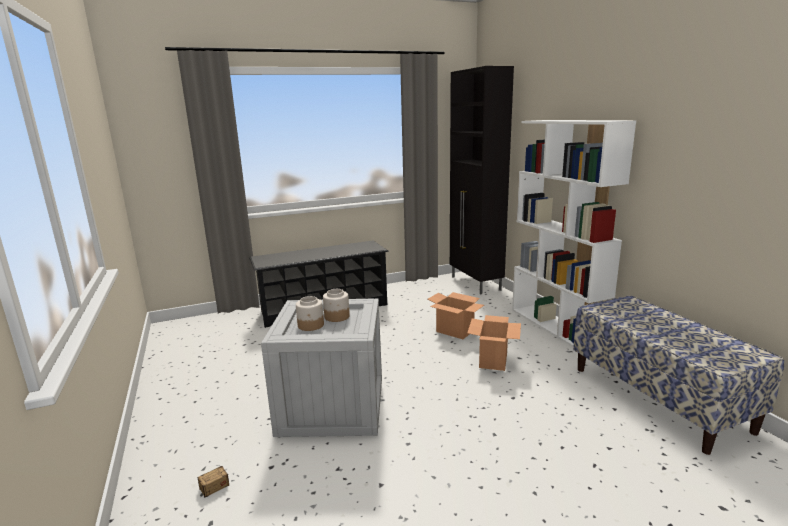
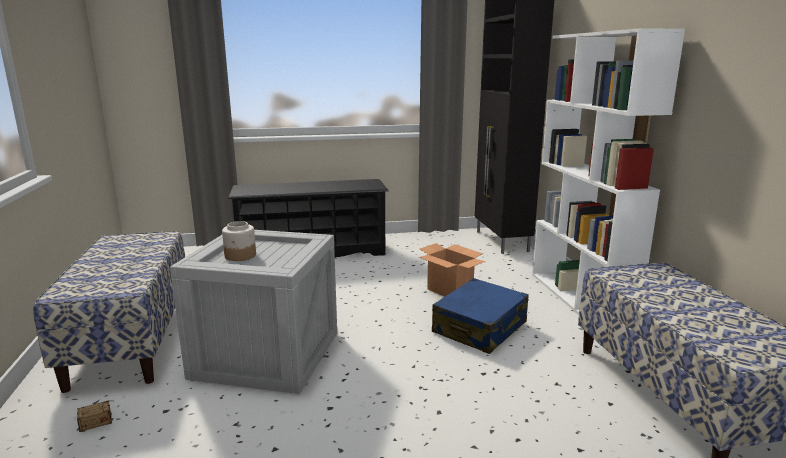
camera: 10 degrees right, 0 degrees up
(204, 407) = (131, 339): none -> bench
(336, 317) = (275, 250): jar -> none
(493, 360) = (480, 328): cardboard box -> blue suitcase

